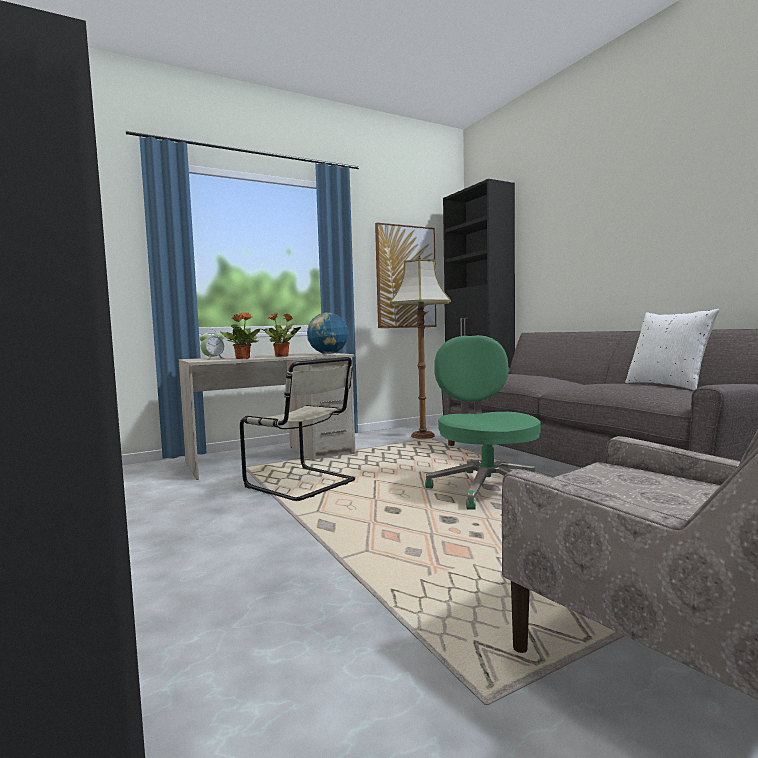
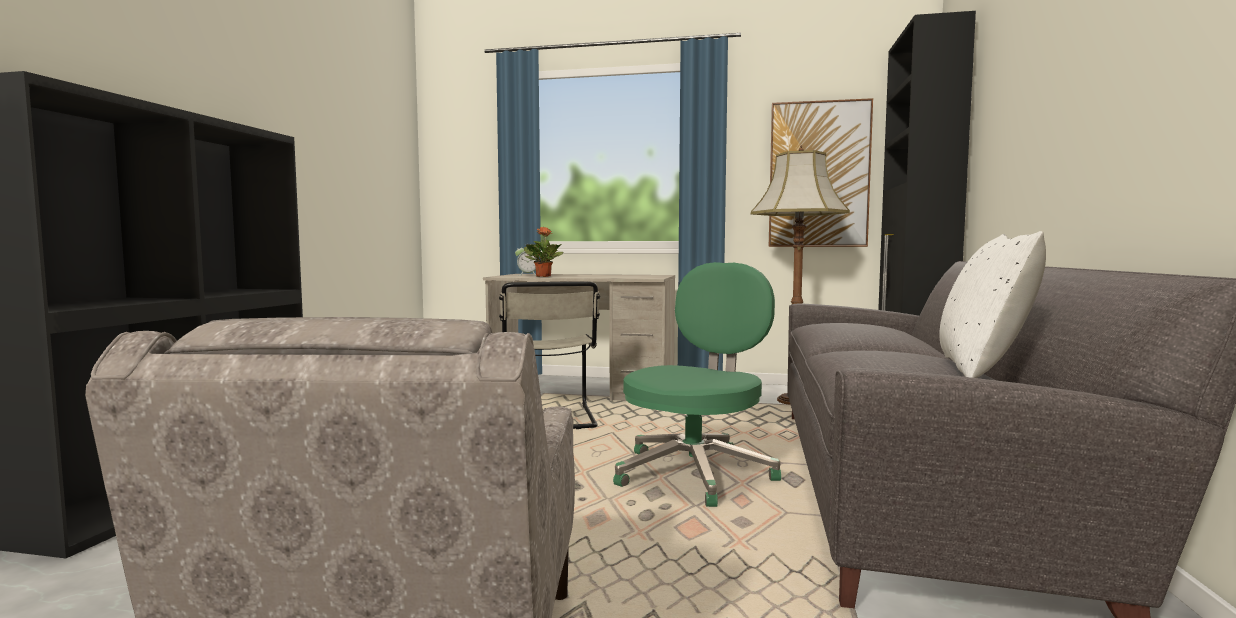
camera: 40 degrees right, 0 degrees up
(282, 356) = (589, 276): potted plant -> none
(328, 354) = (648, 277): globe -> none

